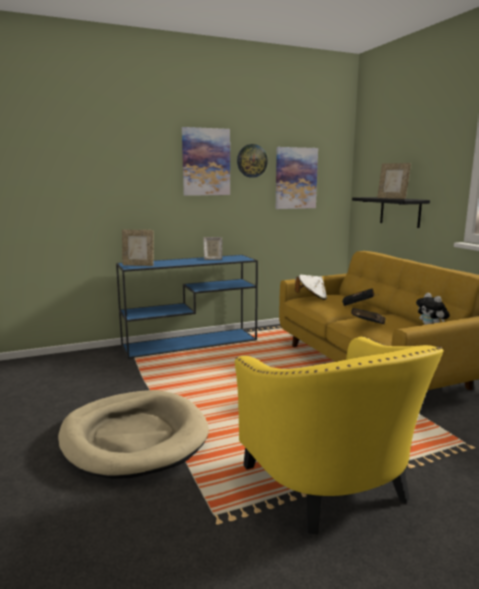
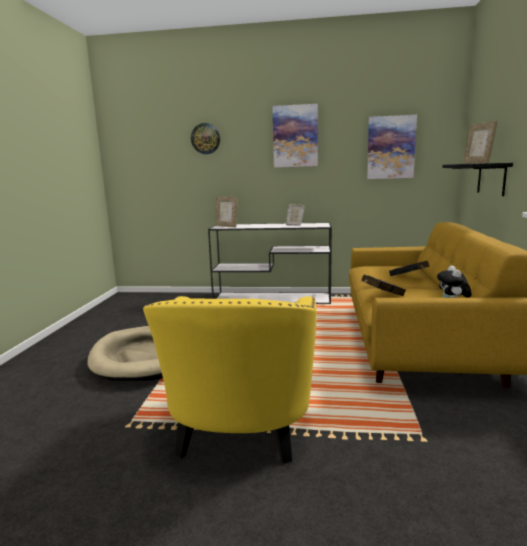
camera: 30 degrees right, 0 degrees up
(191, 342) = (273, 298): blue console table -> white console table
(252, 161) = (341, 132): wall clock -> wall clock (205, 138)
(312, 298) = (372, 267): white hat -> none

